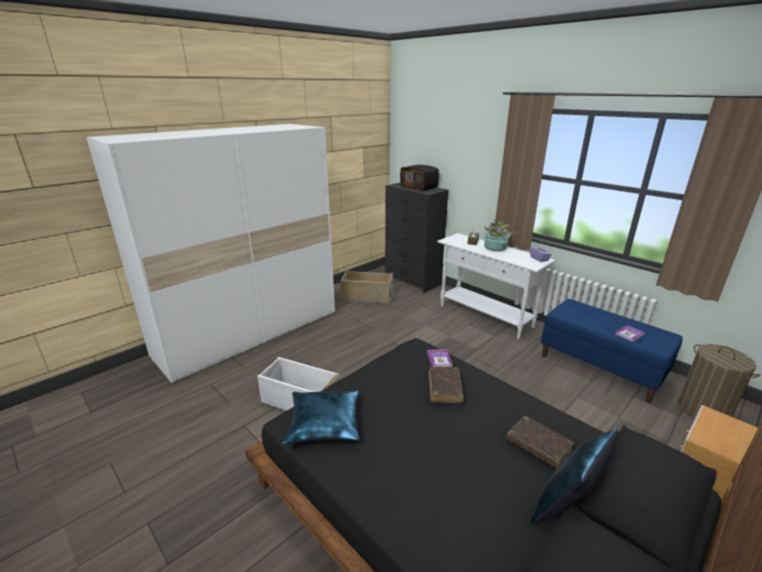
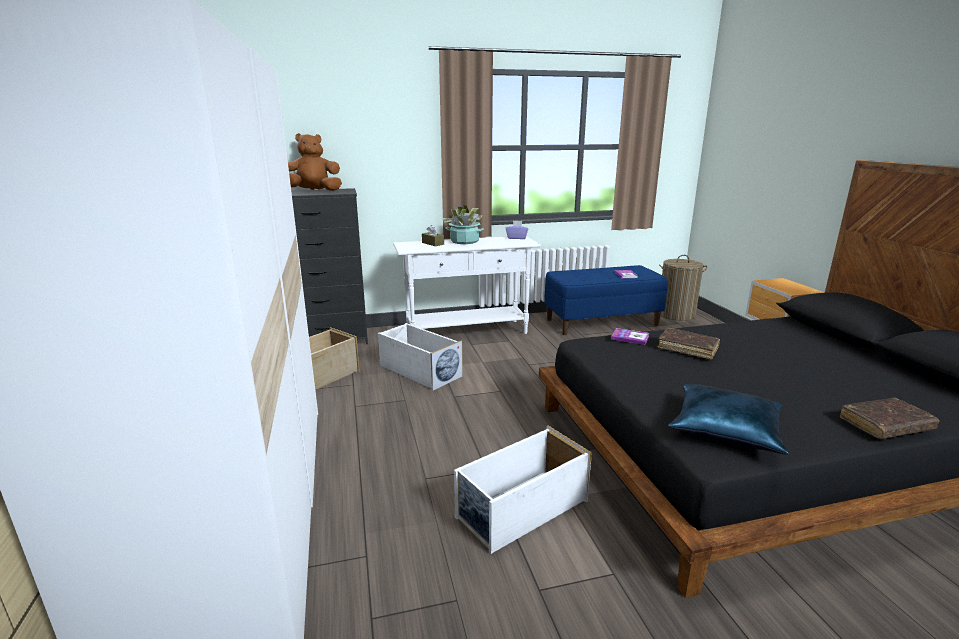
camera: 60 degrees left, 5 degrees down
(410, 320) = (419, 371): none -> white storage box
(419, 187) = (314, 191): radio -> brown plush toy
(538, 446) = (784, 340): brown book -> brown book (885, 425)
(566, 505) = (855, 353): blue pillow -> none

